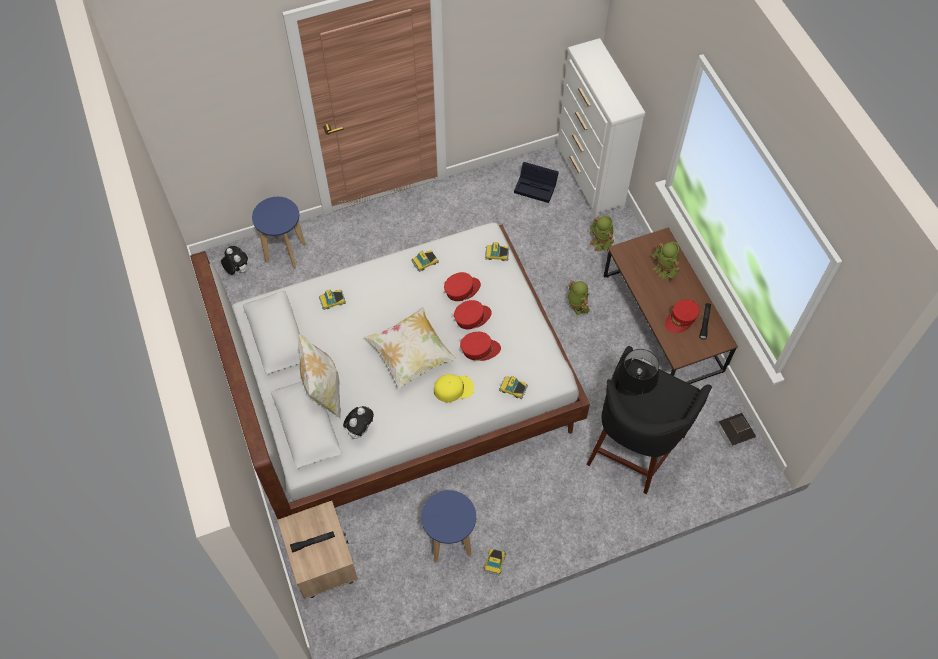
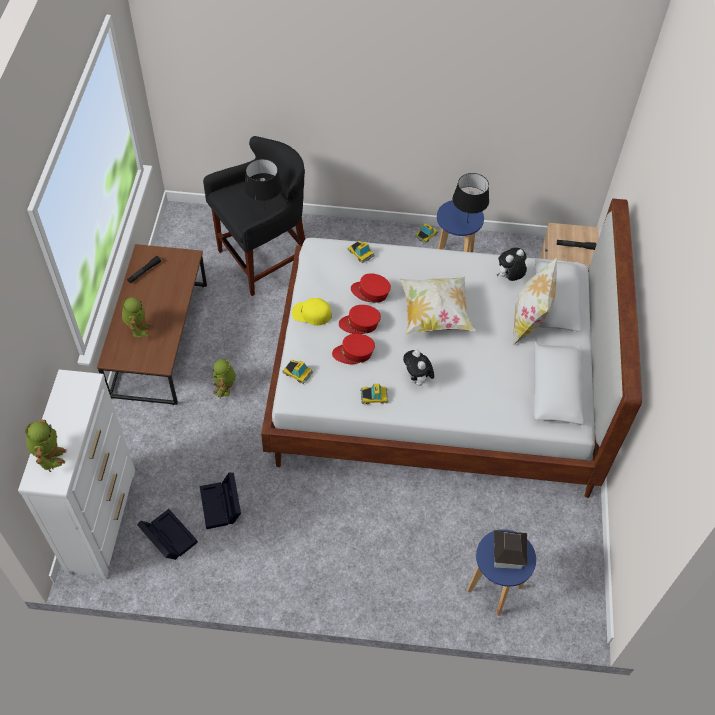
camera: 155 degrees left, 5 degrees down
(237, 270) = (557, 592): plush toy -> plush toy (417, 380)
(332, 300) = (487, 397): toy car -> none
(437, 511) = (467, 222): none -> black table lamp
(453, 388) = (412, 274): yellow cap -> yellow cap (311, 313)
(514, 221) = (221, 506): none -> black storage box
(601, 243) = (152, 440): toy robot -> toy robot (50, 457)
(681, 319) = (162, 283): red cap -> none
(733, 435) = (180, 235): toy house -> toy house (507, 555)

